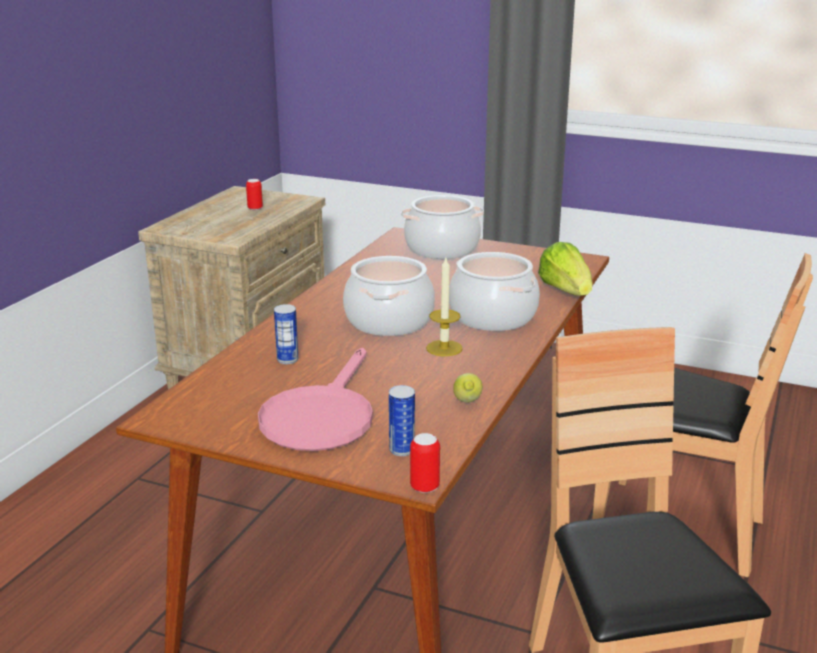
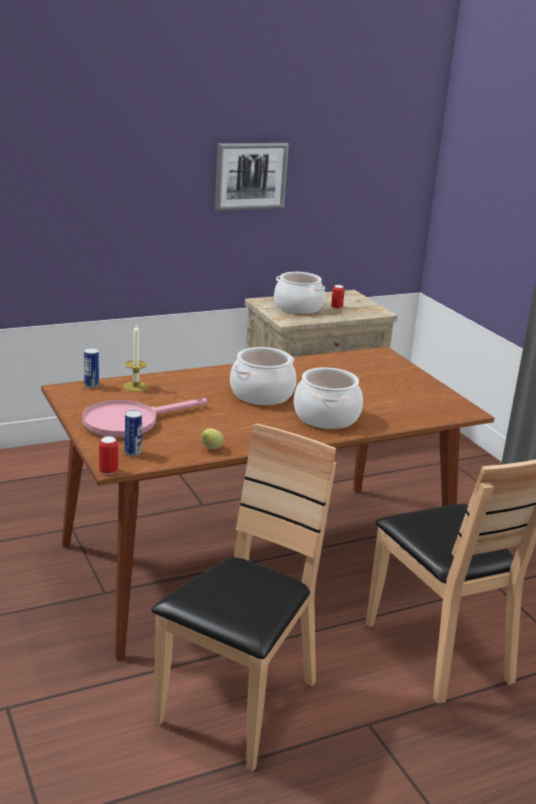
camera: 40 degrees right, 0 degrees up
(111, 57) = (250, 176): none -> picture
(287, 360) = (169, 390): can -> can (91, 385)
(442, 249) = (386, 370): cooking pot -> cooking pot (298, 307)
(444, 348) = (260, 420): candle -> candle (136, 386)
(566, 291) = (407, 424): lettuce -> none

